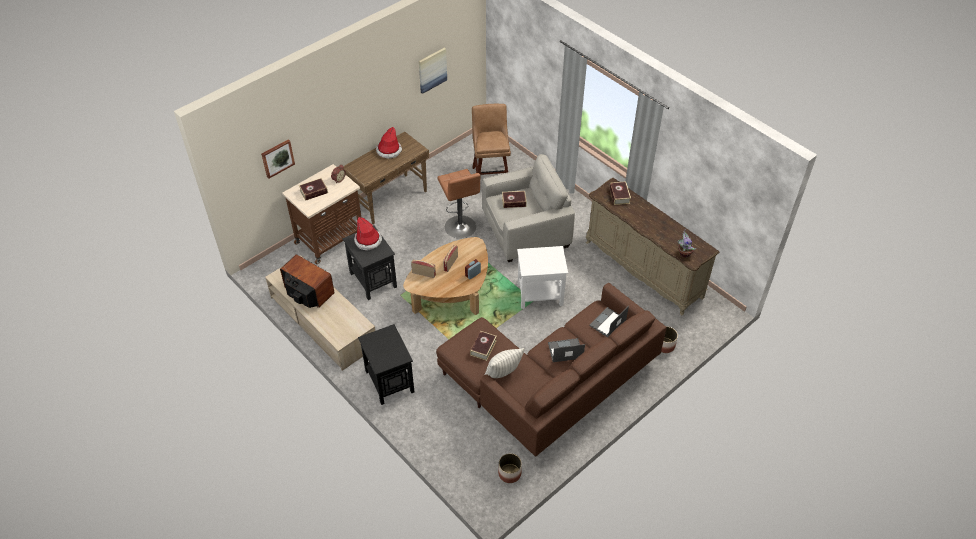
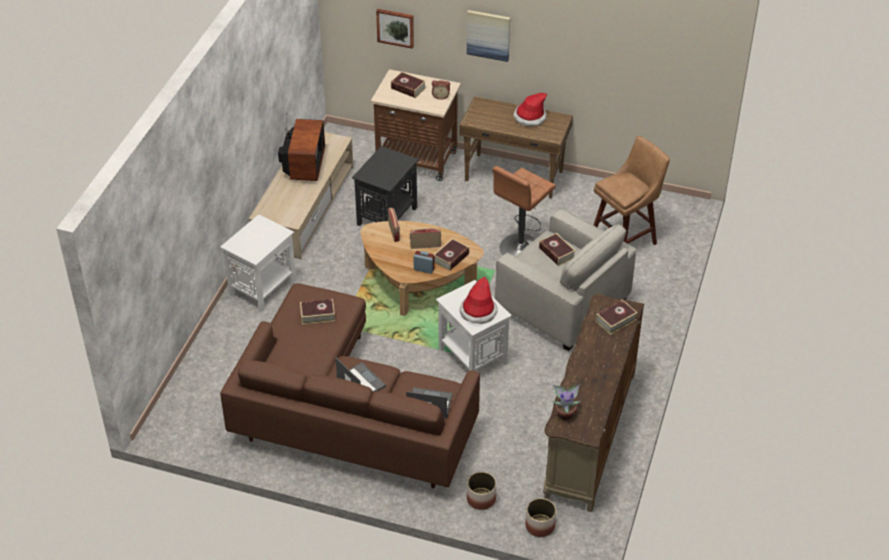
camera: 60 degrees right, 5 degrees down
(368, 241) = (392, 164): hat -> hat (478, 312)
(389, 380) = (263, 287): black side table -> white side table
(432, 70) = (630, 65): picture -> picture (488, 35)
(472, 256) = (451, 258): none -> book
(503, 372) = (294, 344): pillow -> none
(509, 473) = (206, 429): planter -> planter (539, 526)

